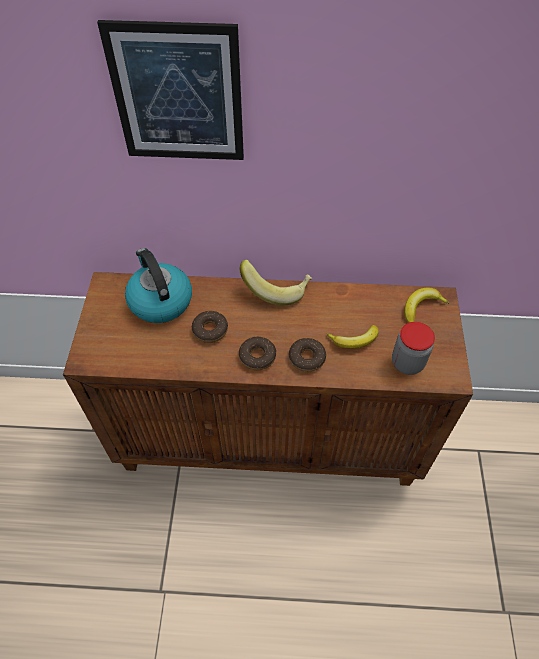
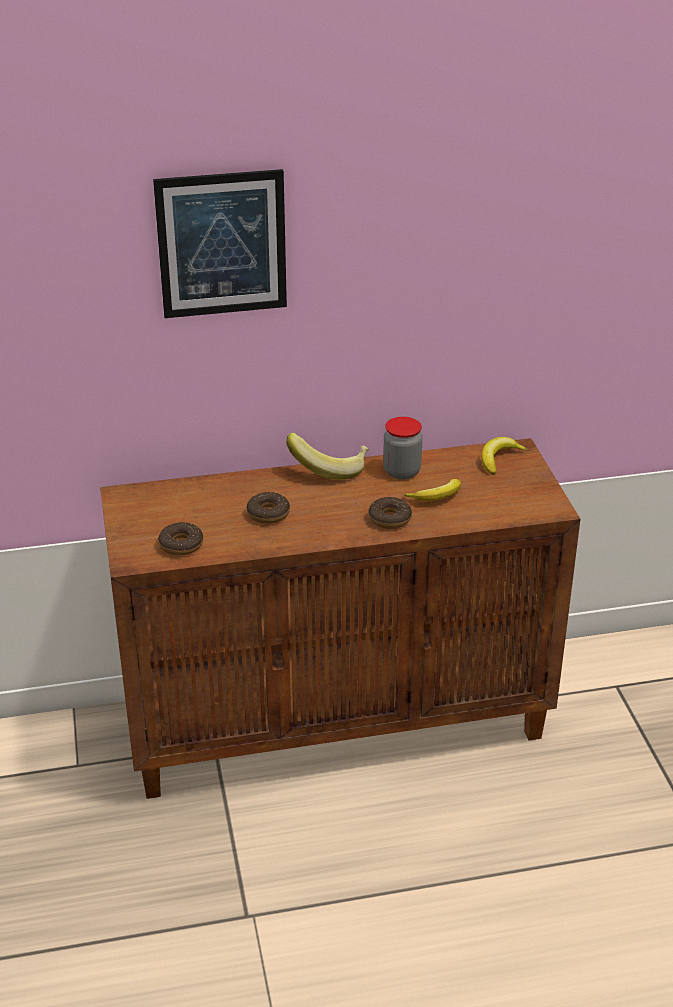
camera: 15 degrees left, 20 degrees down
(160, 301) = (196, 499): kettle -> none
(257, 356) = (333, 526): donut -> donut (181, 545)
(407, 363) = (501, 505): jar -> jar (402, 471)

